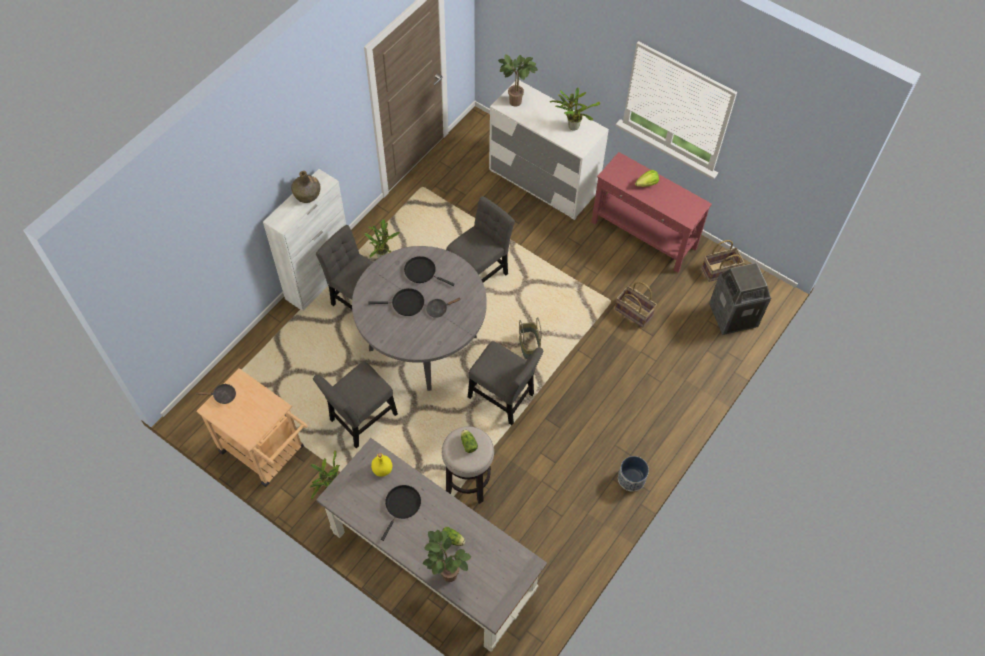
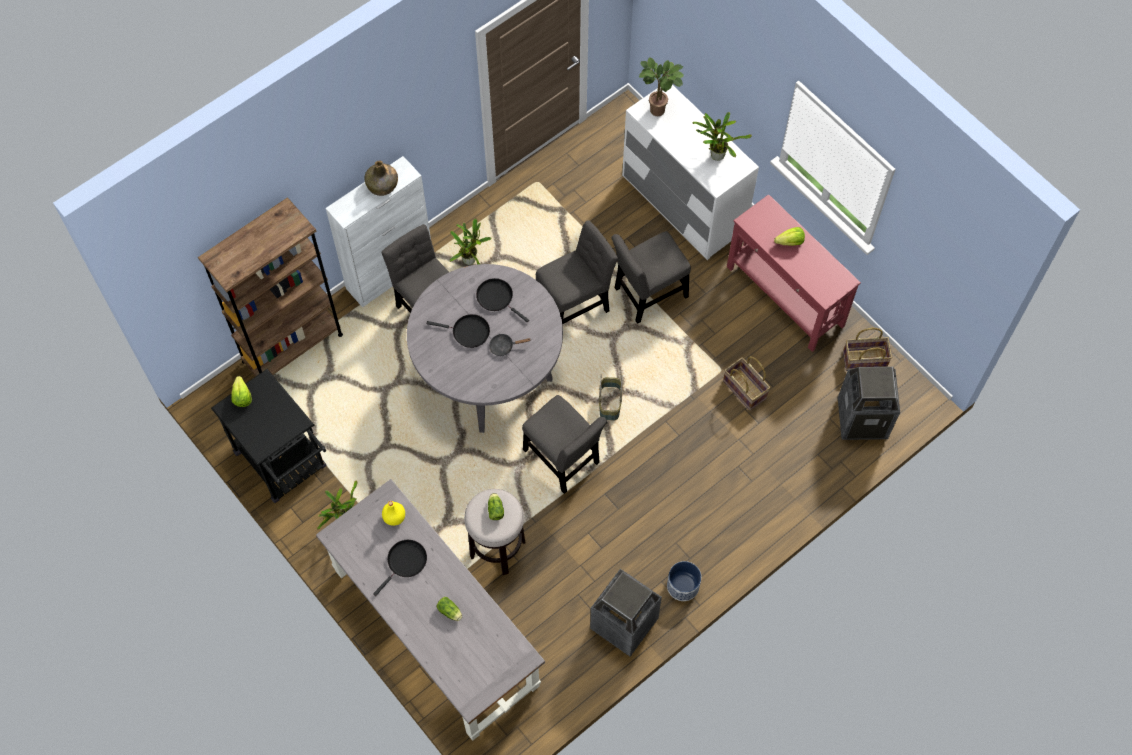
camera: 15 degrees right, 5 degrees up
(222, 396) = (242, 397): black frying pan -> lettuce
(251, 355) = (292, 348): none -> brown bookcase
(267, 453) = (285, 465): beige cart -> black cart
(361, 420) = (397, 450): grey chair -> grey chair (648, 295)
(446, 574) = (433, 648): potted plant -> none
(592, 522) = (624, 624): none -> trash can

